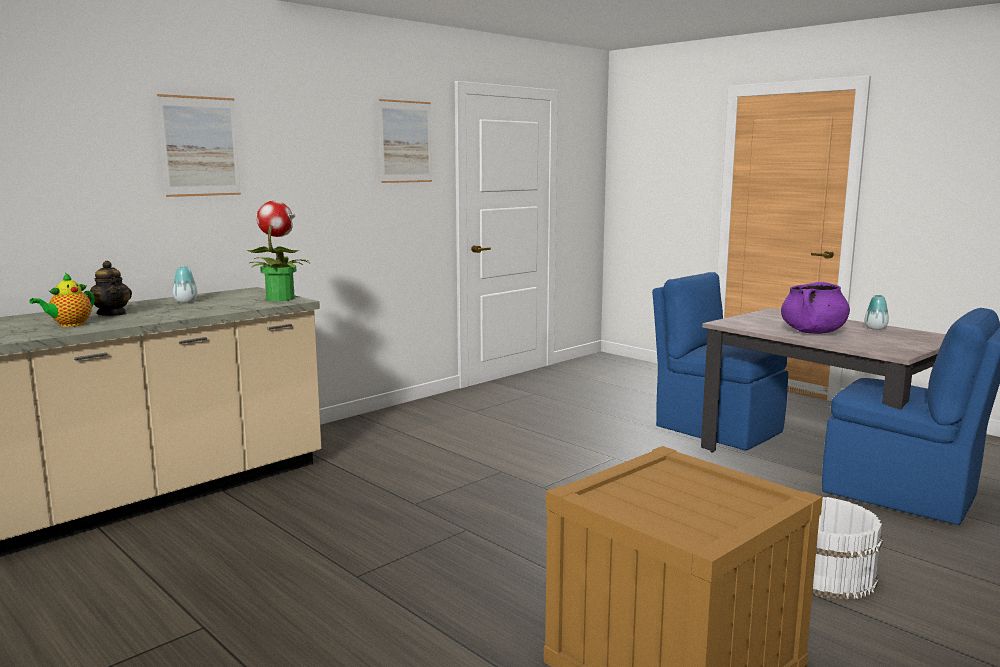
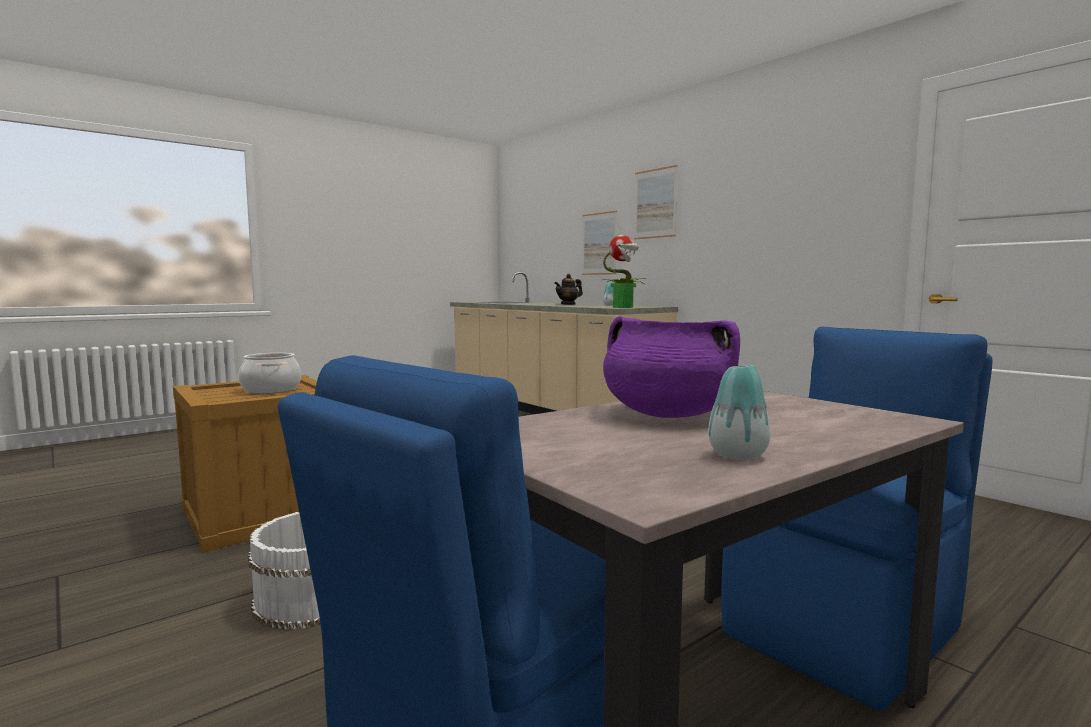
camera: 95 degrees right, 5 degrees down
(69, 325) = (539, 304): teapot -> none
(405, 142) = (834, 171): picture -> picture (599, 244)
(665, 493) = (271, 390): none -> cooking pot

